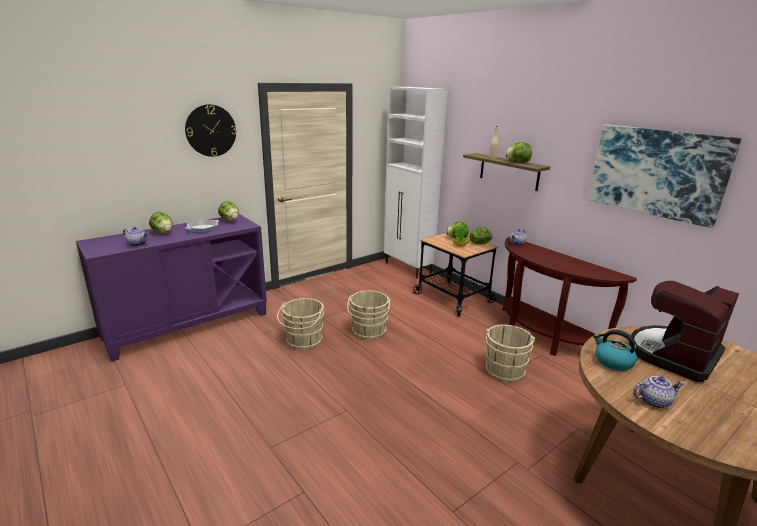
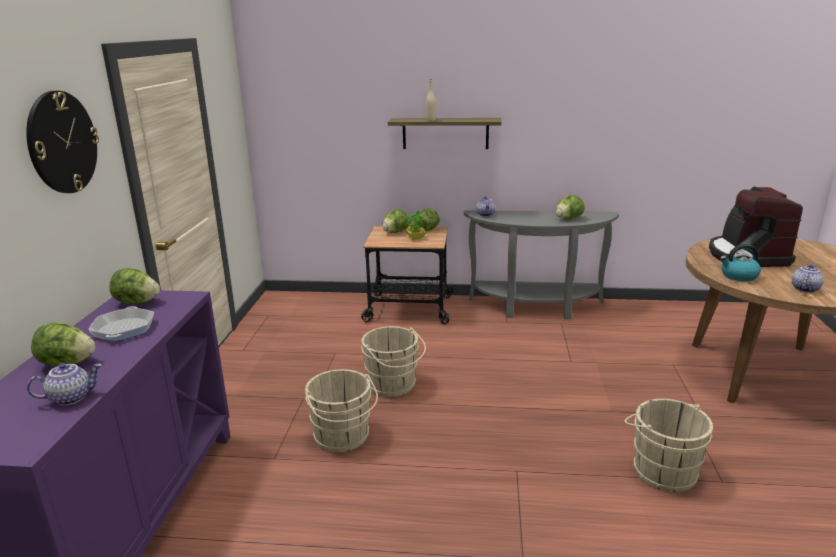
camera: 45 degrees left, 0 degrees up
(408, 268) = (308, 299): white cabinet -> none
(505, 369) = (560, 350): beige bucket -> beige bucket (661, 469)
(517, 162) = (465, 119): lettuce -> lettuce (568, 219)
(542, 336) = (536, 307): brown console table -> grey console table
(656, 172) = (618, 104): picture -> none

